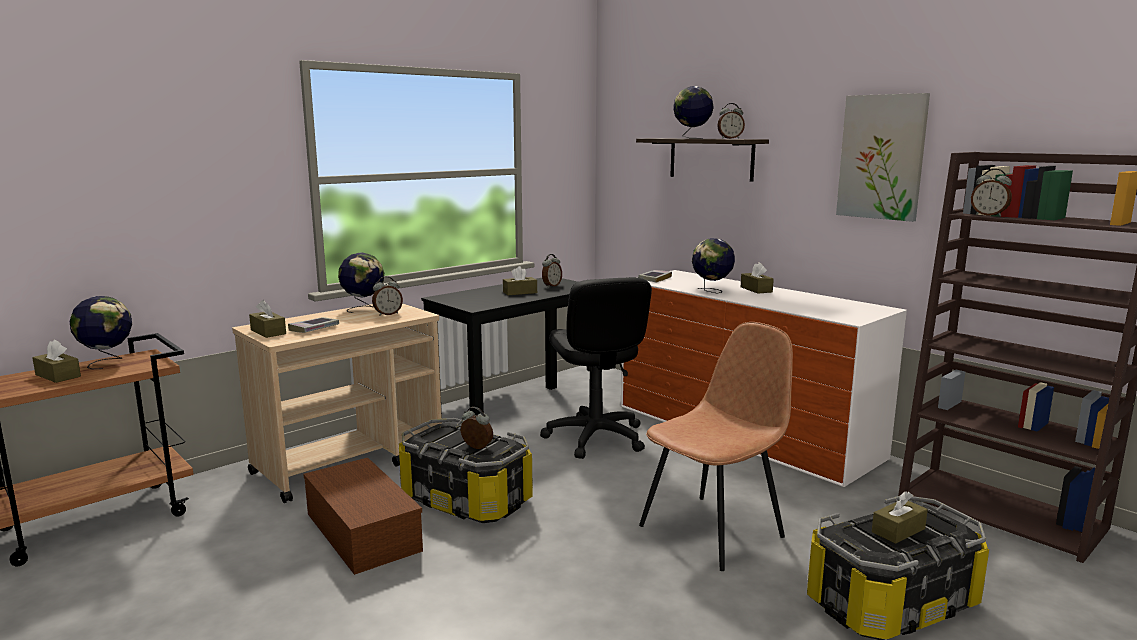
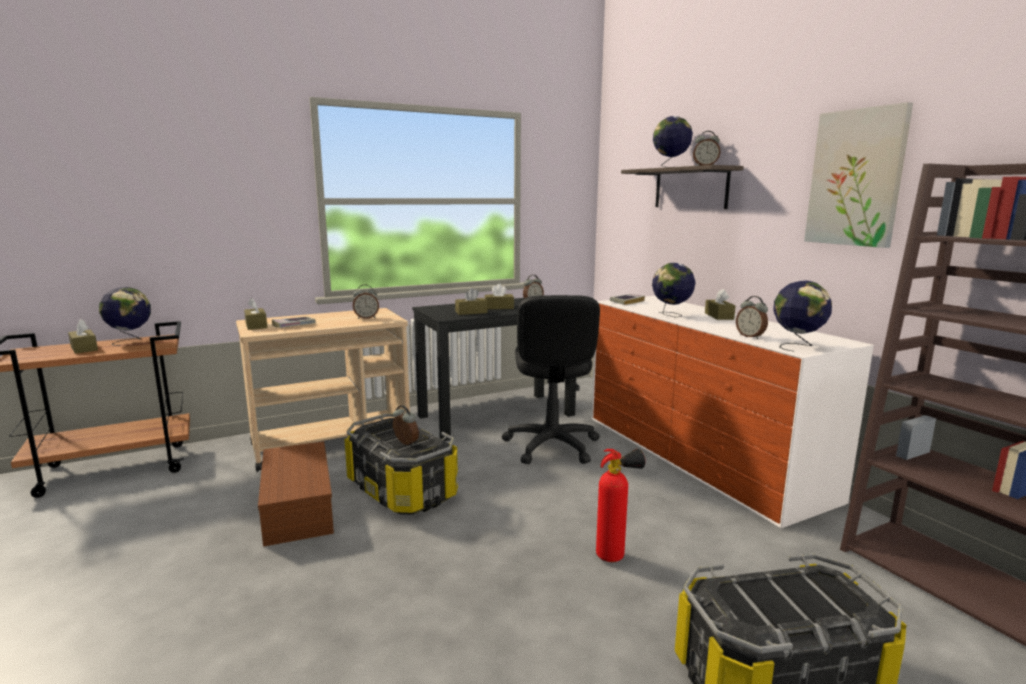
camera: 15 degrees right, 0 degrees up
(363, 308) = (353, 312): globe -> globe (797, 346)
(714, 530) = (615, 555): brown chair -> fire extinguisher
(898, 530) = (788, 598): brown tissue box -> brown tissue box (471, 312)
(989, 215) = (967, 237): alarm clock -> alarm clock (750, 336)

